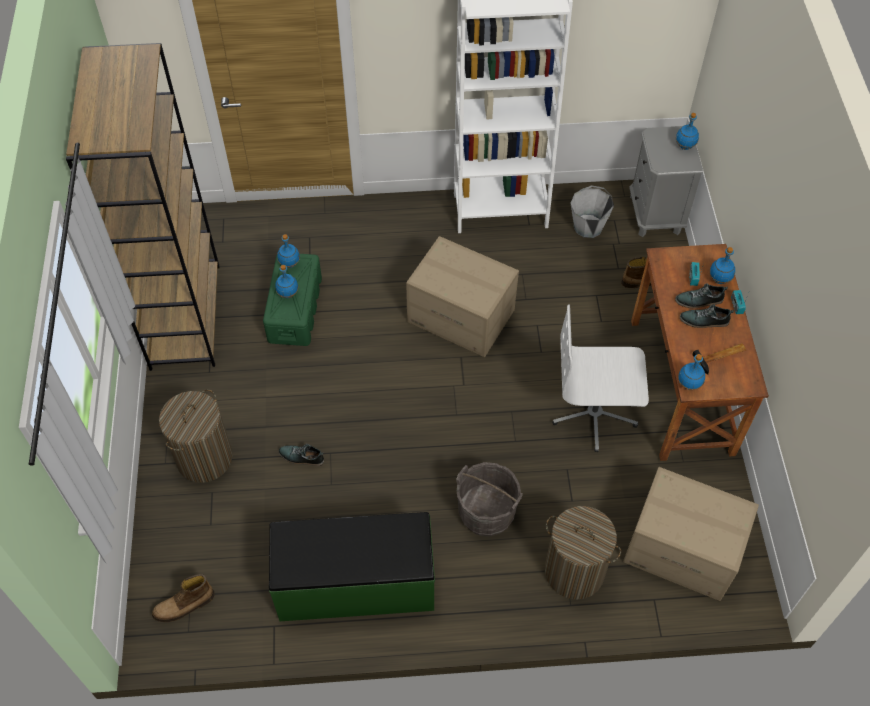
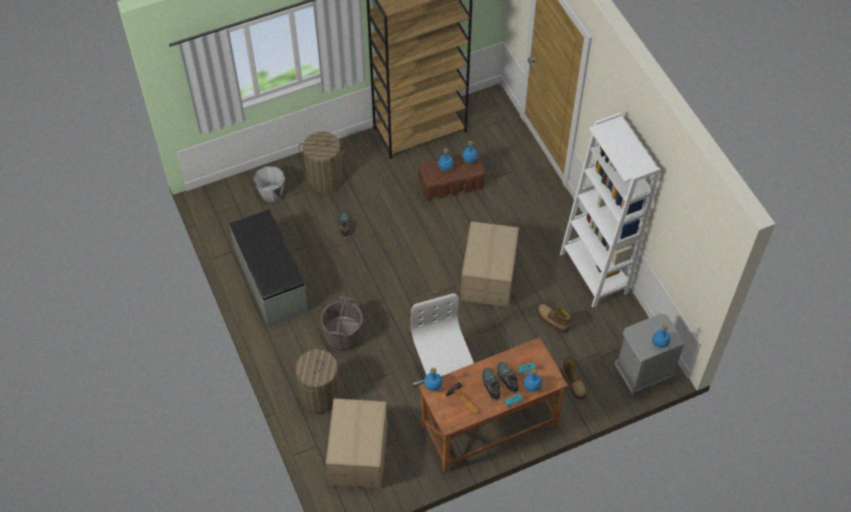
camera: 70 degrees right, 0 degrees up
(184, 606) = (229, 205): boot -> boot (552, 320)
(295, 309) = (451, 184): green storage box -> brown storage box
(356, 585) = (270, 282): green bench -> grey bench
(588, 226) = (607, 333): grey bucket -> grey bucket (271, 193)

